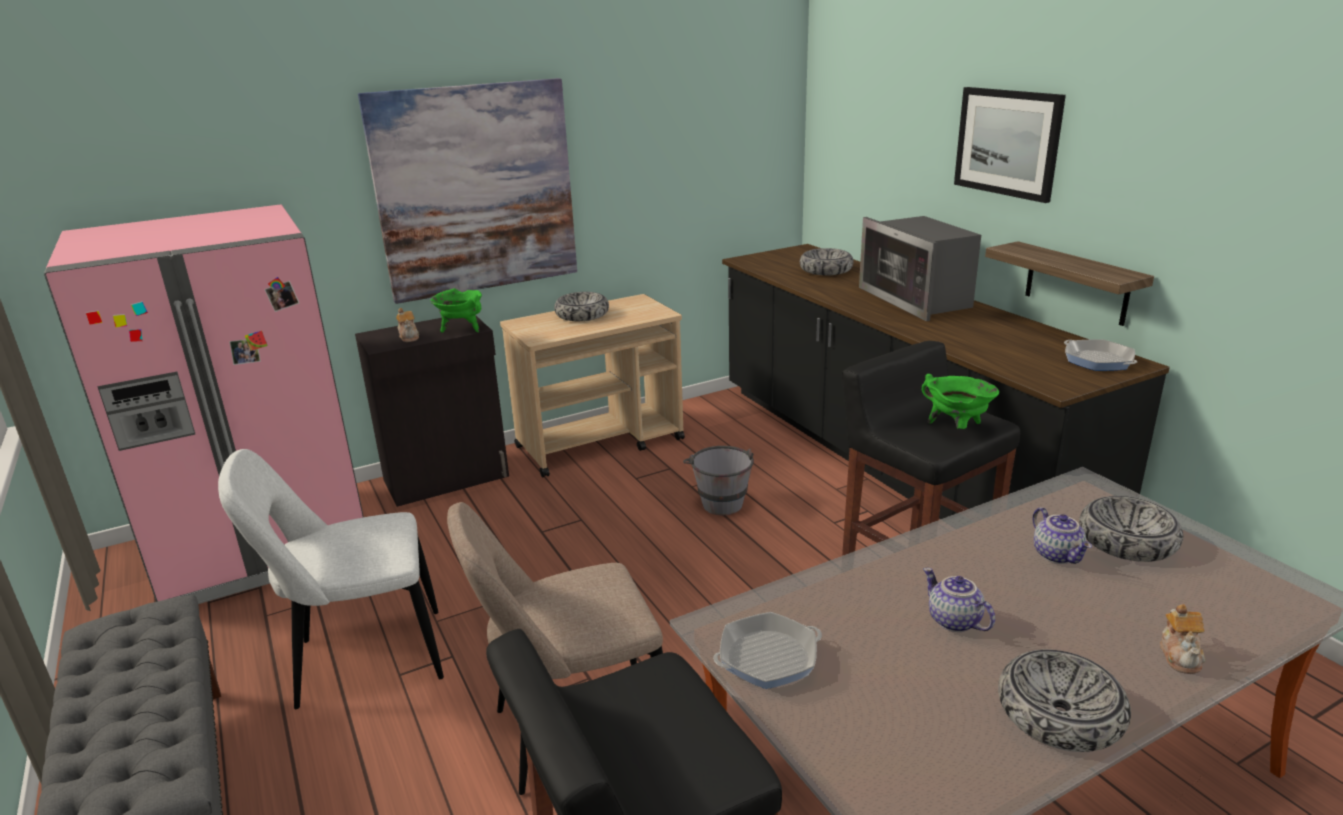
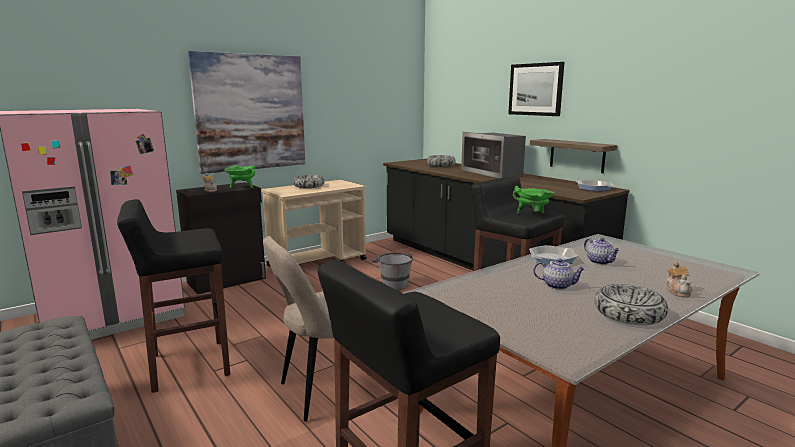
camera: 10 degrees left, 10 degrees down
(362, 660) = (187, 365): white chair -> black stool
(768, 657) = (463, 303): frying pan -> frying pan (552, 259)
(952, 621) = (557, 285): teapot -> teapot turned 150 degrees clockwise
(1127, 541) = (632, 256): bowl -> none

